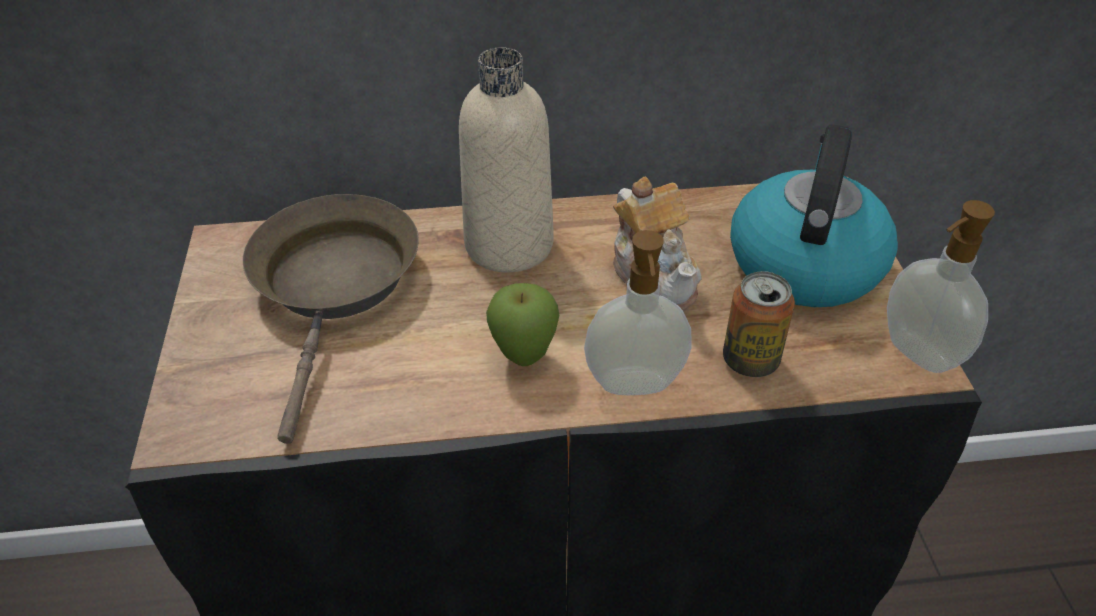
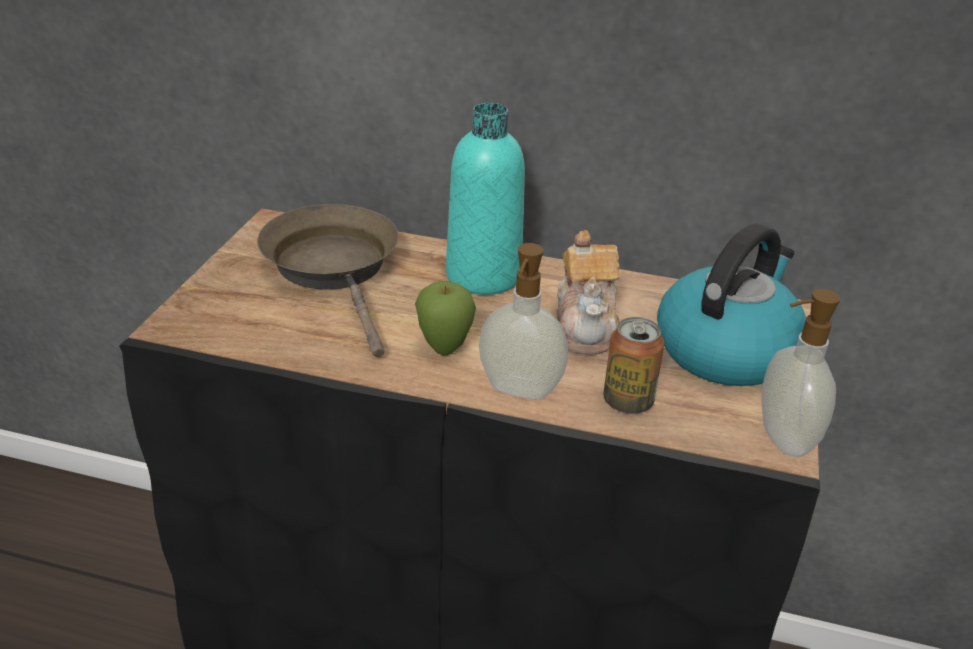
camera: 20 degrees right, 10 degrees down
(336, 287) = (335, 269): brown frying pan -> brown frying pan turned 45 degrees counterclockwise
(509, 245) = (483, 276): beige bottle -> turquoise bottle

